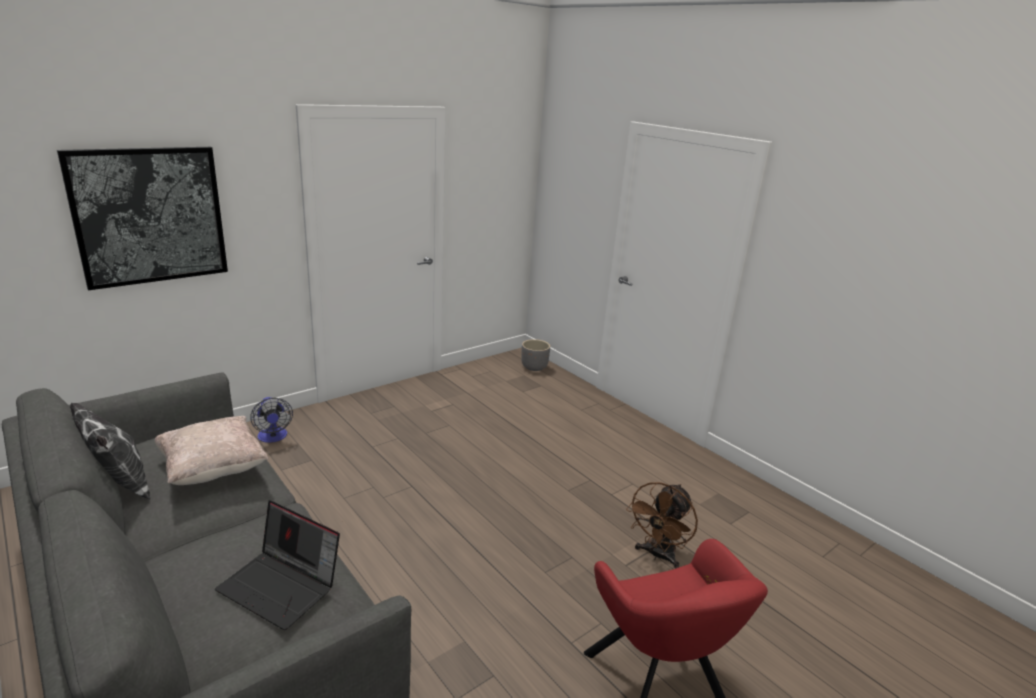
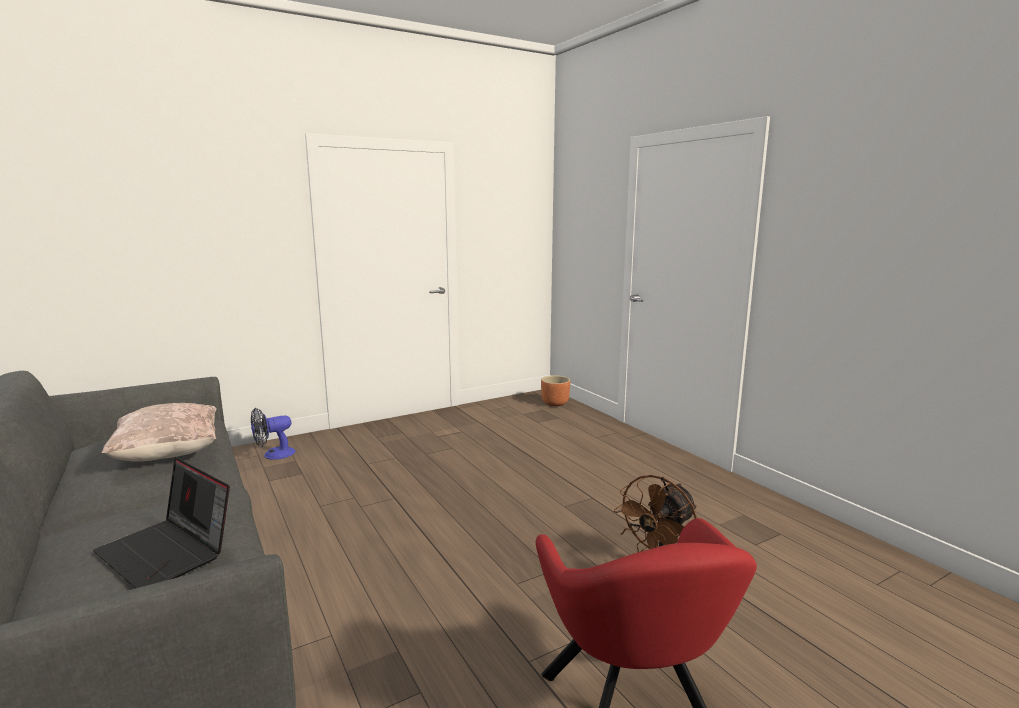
camera: 10 degrees right, 10 degrees down
(119, 487) = (70, 466): pillow -> none
(150, 216) = (162, 229): picture -> none
(273, 437) = (273, 455): fan -> fan turned 75 degrees clockwise
(534, 367) = (555, 403): grey planter -> brown planter

